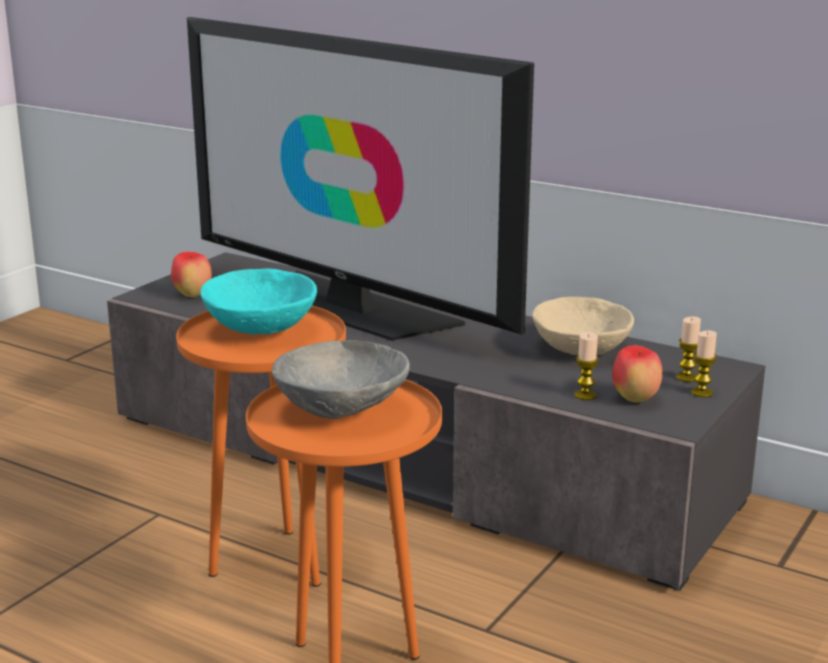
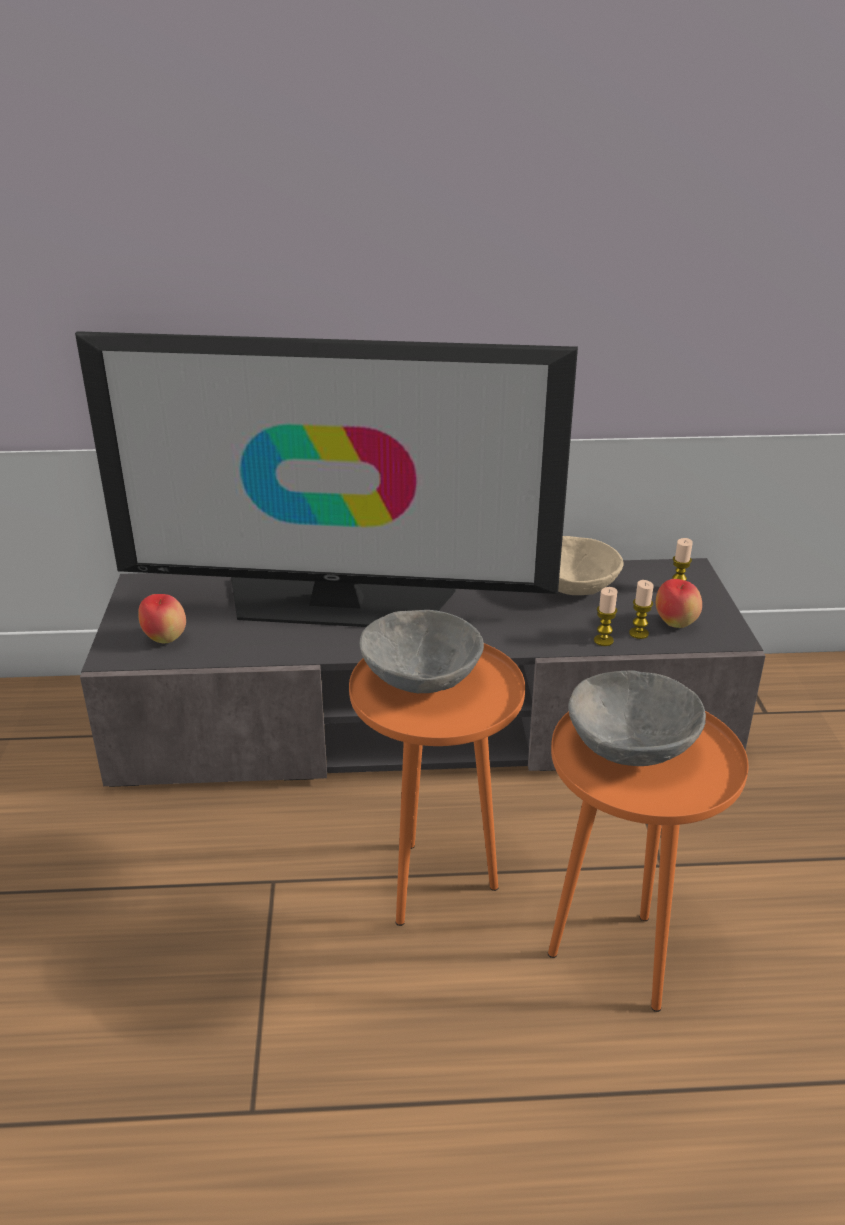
camera: 35 degrees left, 10 degrees up
(259, 327) = (419, 678): turquoise bowl -> grey bowl
(701, 392) = (706, 600): candle -> candle (603, 640)

